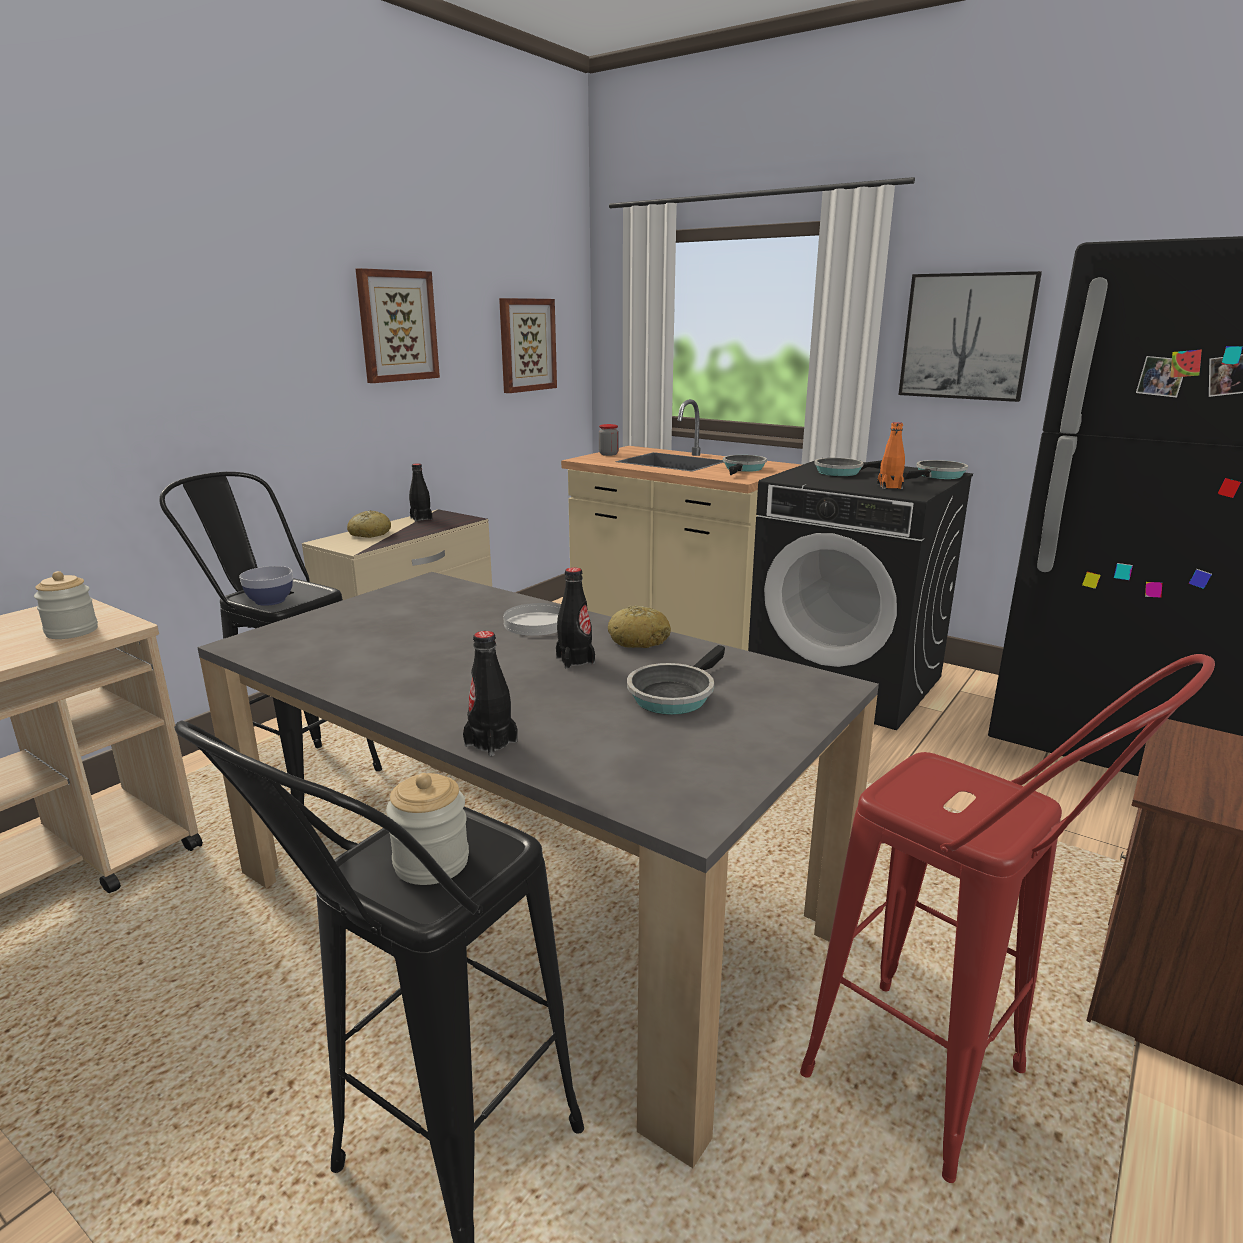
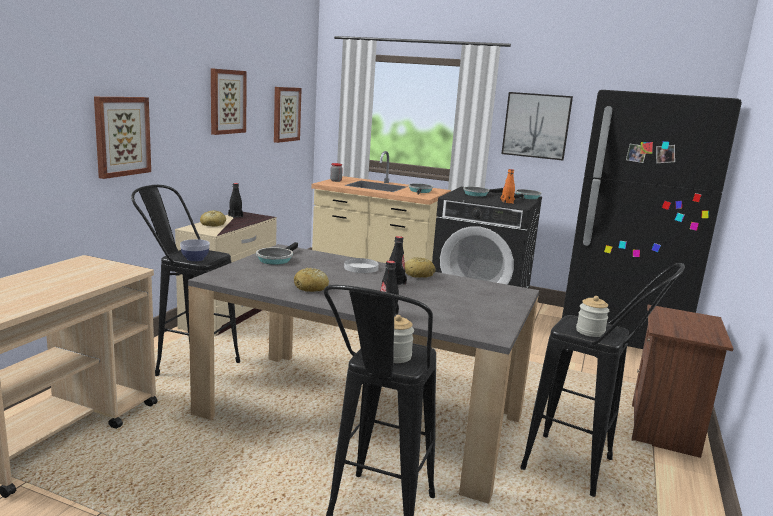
camera: 15 degrees left, 5 degrees down
(72, 631) = (106, 272): jar -> jar (590, 332)
(170, 391) = (121, 136): none -> picture
(399, 669) = (311, 288): none -> bread
(673, 695) = (453, 295): frying pan -> frying pan (276, 259)
(945, 1095) = (583, 470): red stool -> black stool

